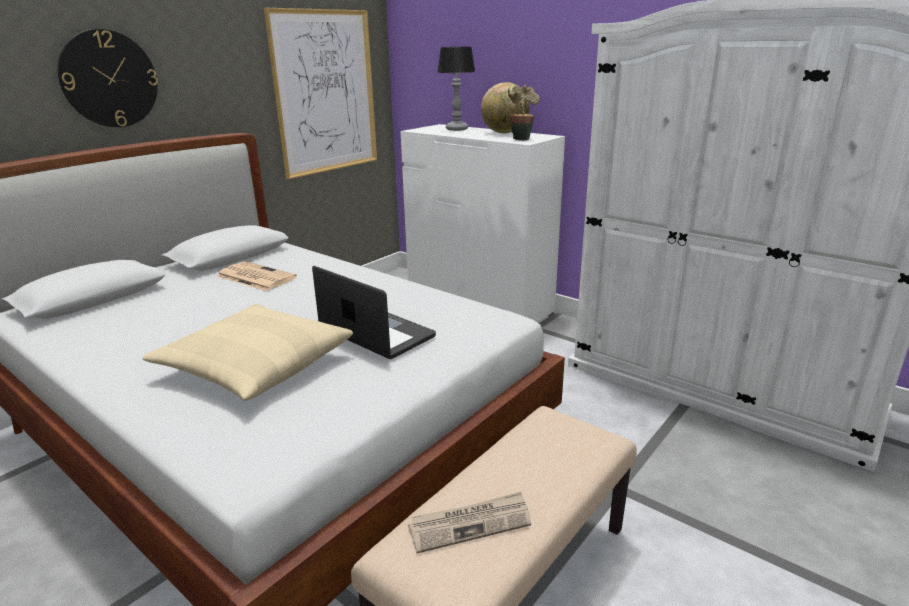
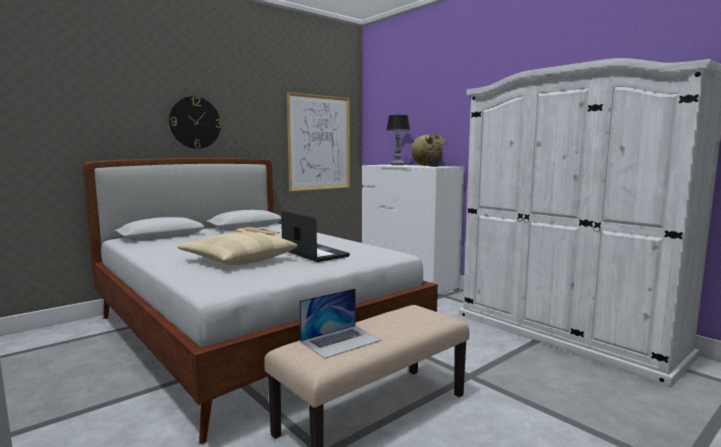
camera: 10 degrees right, 15 degrees down
(470, 524) = (341, 341): newspaper -> laptop

